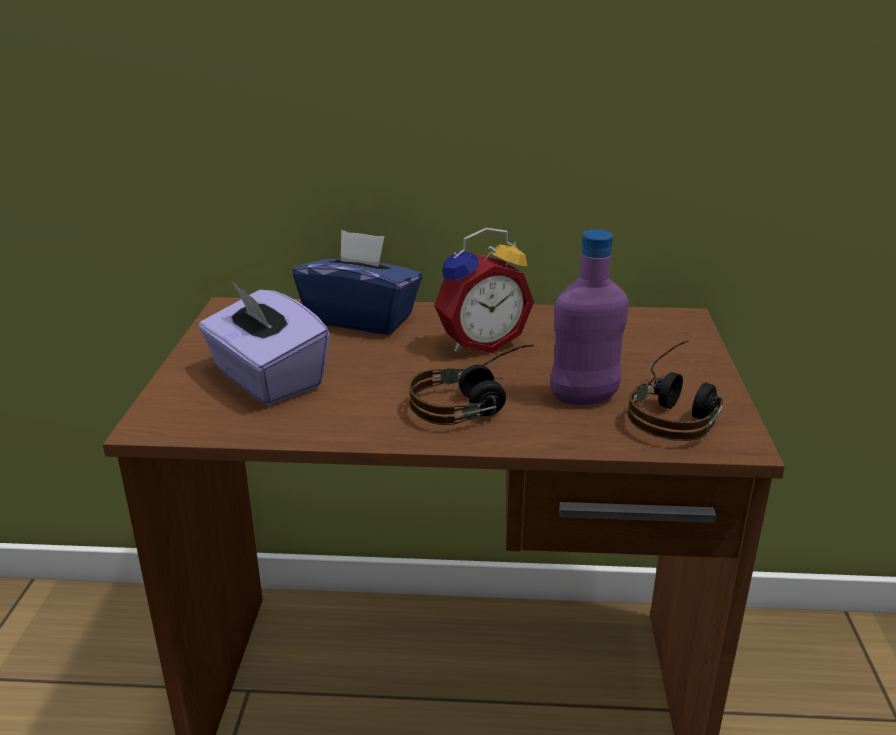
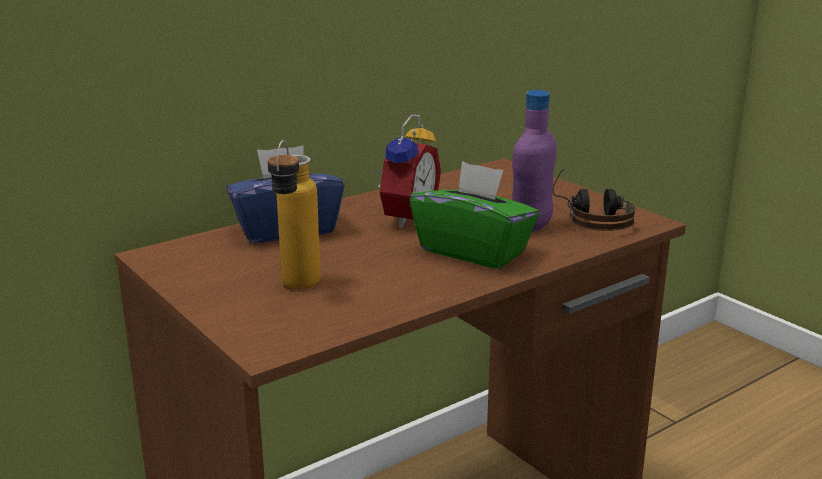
camera: 40 degrees left, 5 degrees down
(266, 379) = (296, 289): purple tissue box -> bottle
(477, 403) = (473, 251): headphones -> green tissue box

